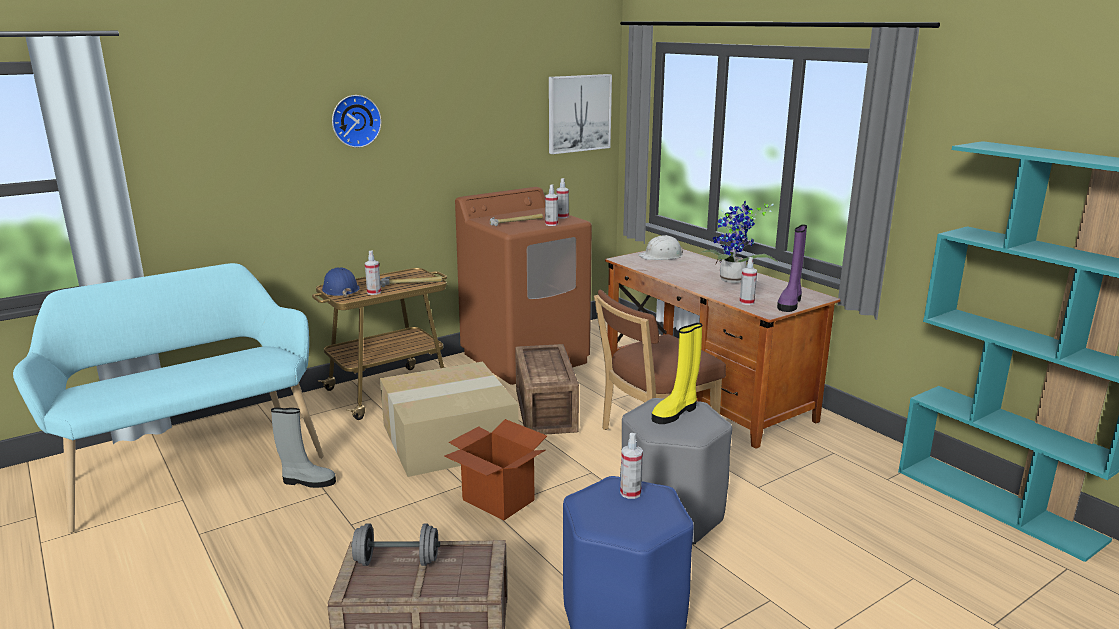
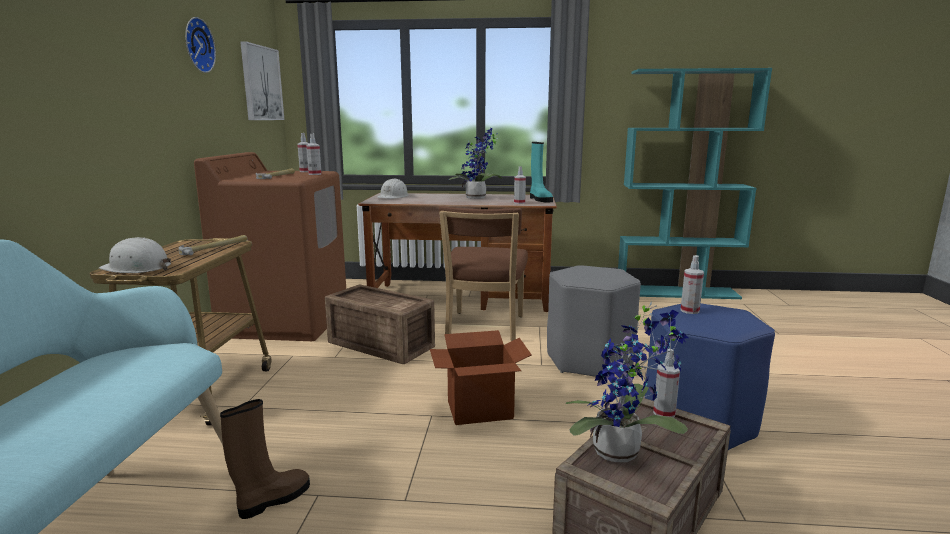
camera: 50 degrees left, 5 degrees down
(307, 481) = (272, 500): grey boot -> brown boot
(340, 289) = (137, 268): blue hard hat -> white hard hat
(355, 121) = (91, 48): wall clock -> wall clock (196, 45)
(374, 292) = (190, 261): spray bottle -> spray bottle (664, 413)
(397, 561) = (622, 453): grey dumbbell -> potted plant
(450, 437) = (344, 393): cardboard box -> none
(675, 413) = (585, 272): yellow boot -> none
(790, 303) = (539, 199): purple boot -> turquoise boot

